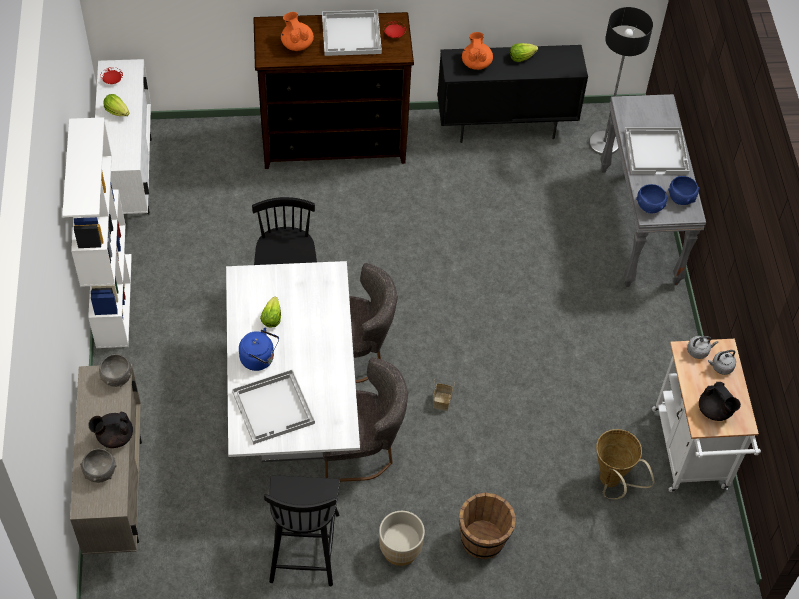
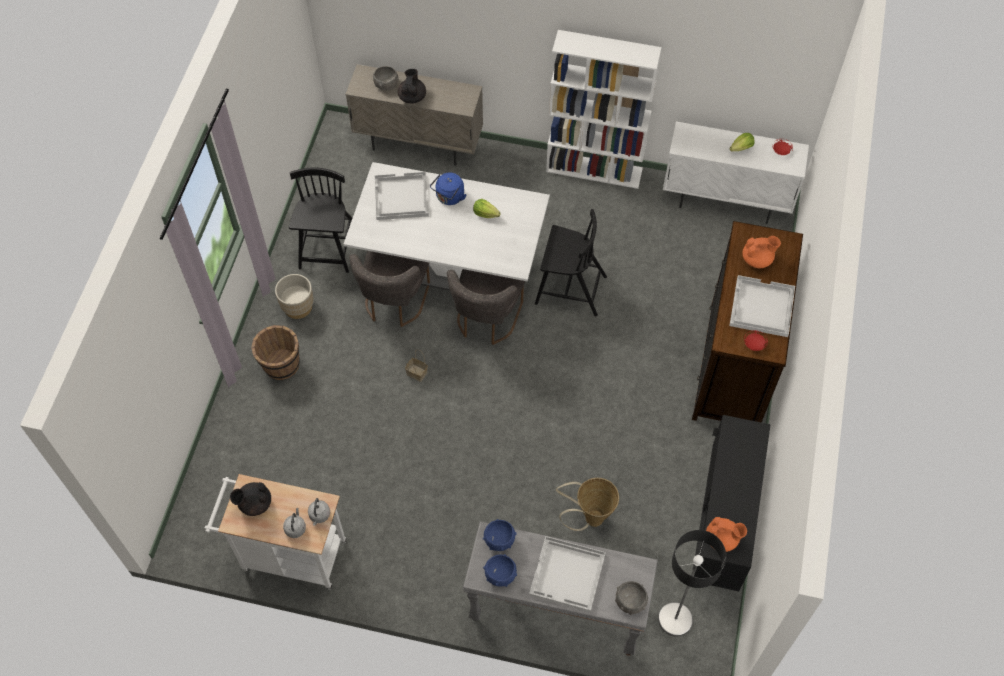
camera: 110 degrees right, 5 degrees up
(117, 377) = (463, 106): grey bowl -> grey bowl (630, 601)
(304, 545) = (328, 247): black chair -> black chair turned 75 degrees clockwise
(476, 63) = (743, 451): orange teapot -> orange teapot (722, 539)
(521, 57) = (742, 498): lettuce -> none
(612, 483) = (289, 477): basket -> basket (589, 518)

